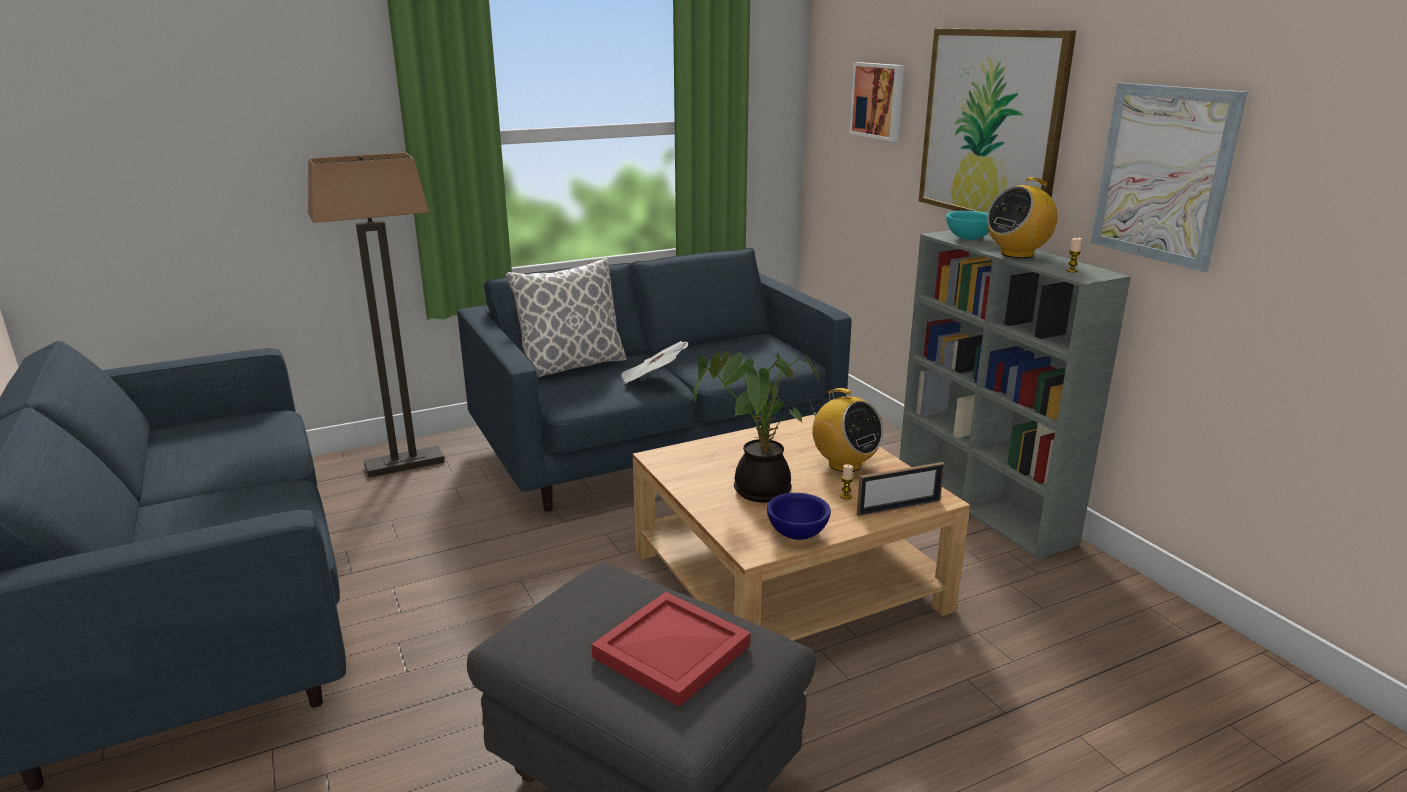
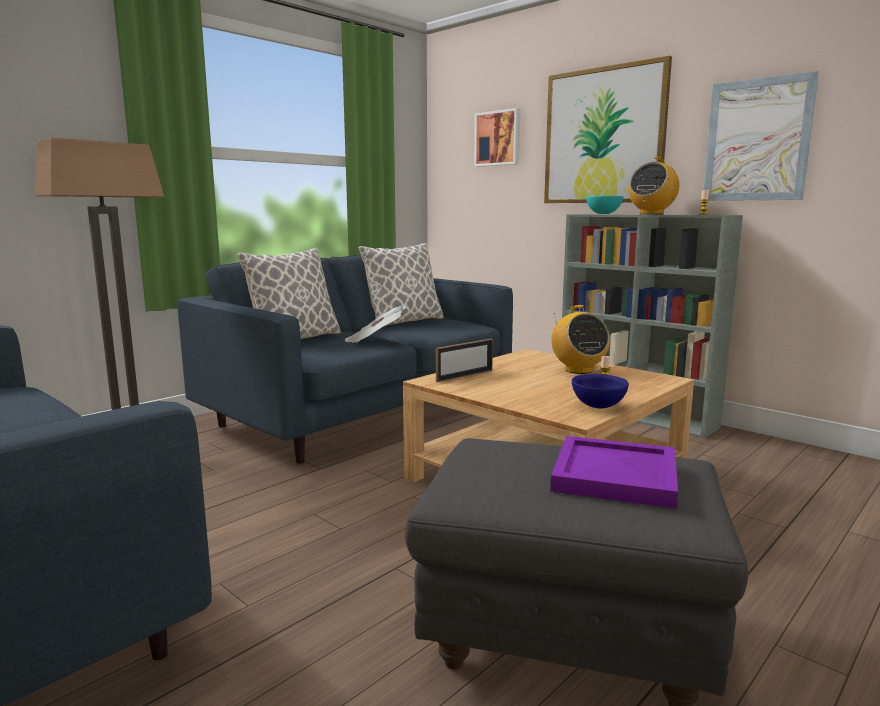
camera: 20 degrees left, 10 degrees down
(674, 651) = (617, 475): red tray -> purple tray
(718, 344) = (403, 322): none -> pillow
(757, 489) = (532, 388): potted plant -> none
(844, 464) = (578, 370): radio -> radio turned 45 degrees clockwise
(898, 507) = (649, 385): picture frame -> picture frame (464, 376)

